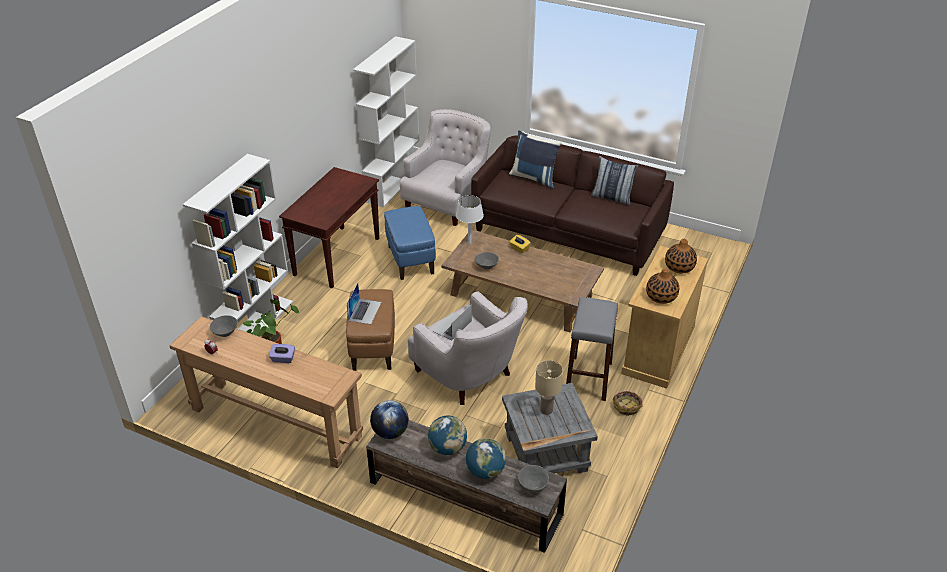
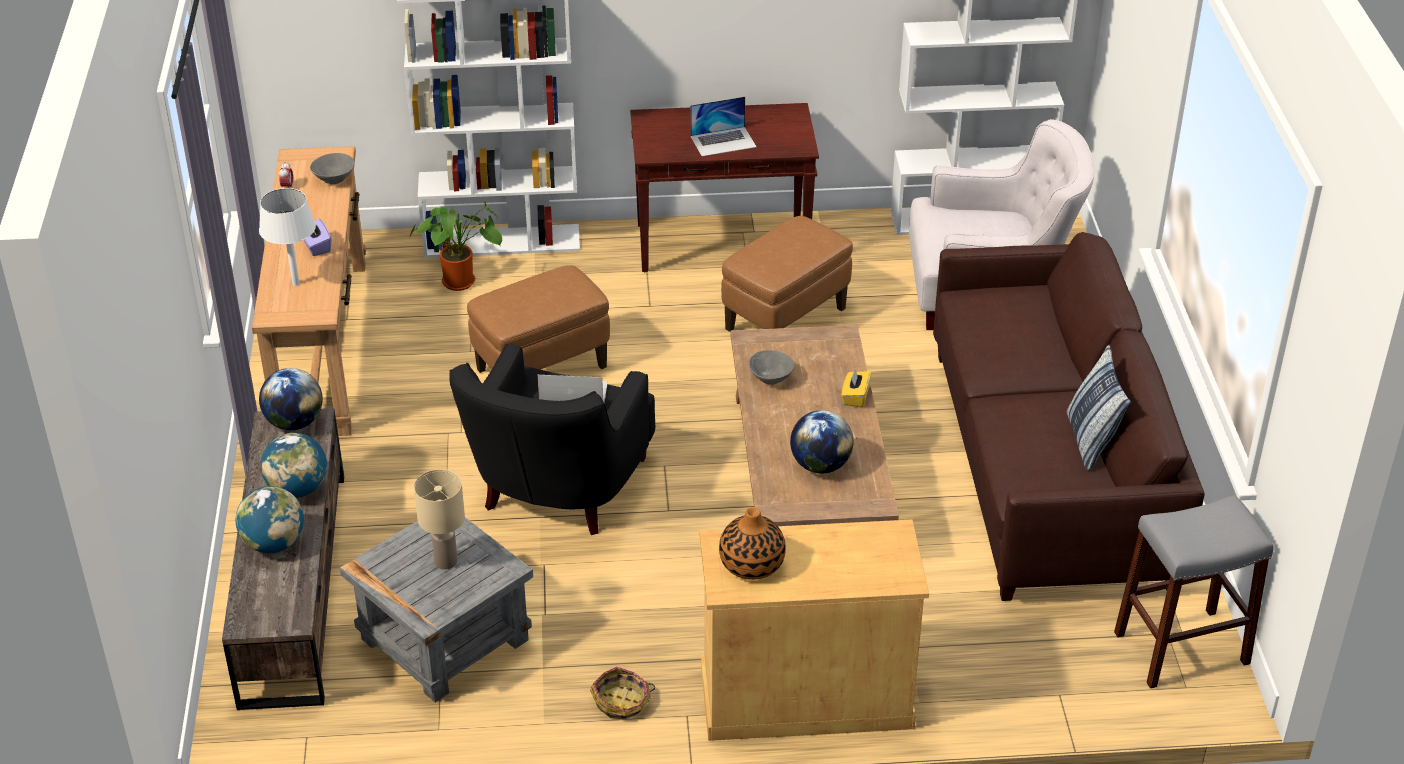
camera: 60 degrees right, 0 degrees up
(365, 311) = (529, 294): laptop -> laptop (723, 141)
(410, 260) = (786, 319): blue ottoman -> brown ottoman
(469, 242) = (818, 337): white table lamp -> white table lamp (296, 283)
(469, 376) = (557, 491): white armchair -> black armchair
(533, 485) = (273, 603): grey bowl -> none
(534, 178) = (1052, 326): blue pillow -> none
(556, 275) = (820, 465): none -> globe
(588, 378) = (657, 630): grey stool -> grey stool (1181, 648)
(679, 267) = (864, 562): vase -> none

